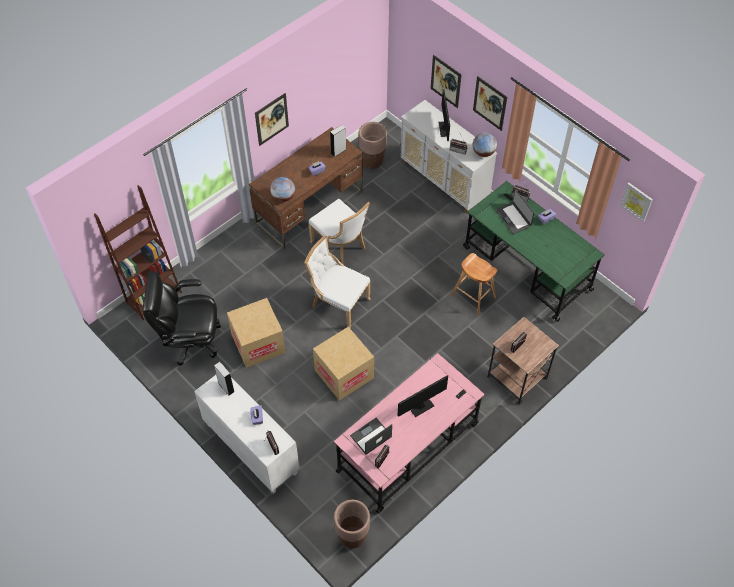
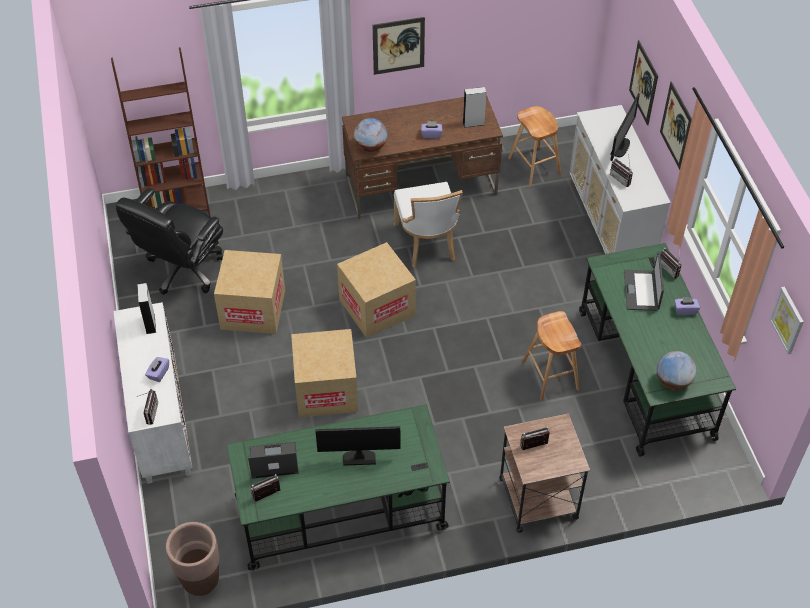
camera: 30 degrees right, 5 degrees down
(190, 340) = (181, 271): black office chair -> black office chair turned 90 degrees counterclockwise
(338, 303) = (377, 307): white chair -> cardboard box
(372, 162) = (534, 166): brown planter -> brown stool
(408, 447) = (341, 512): pink desk -> green desk
(483, 152) = (652, 194): globe -> globe (673, 381)

